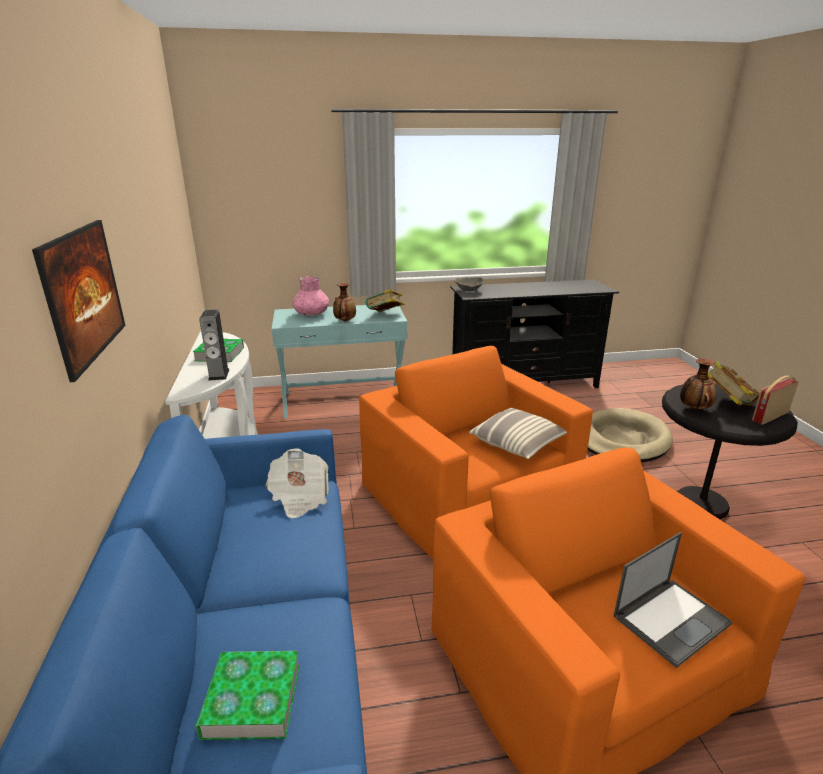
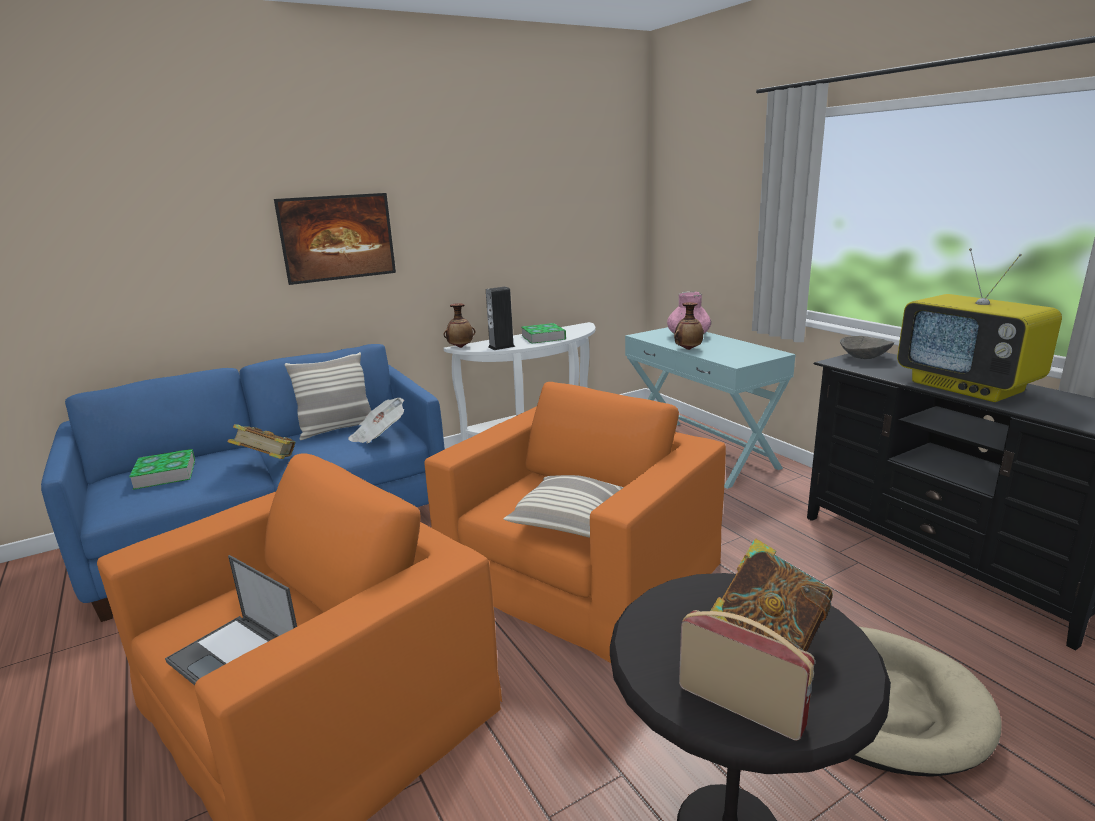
camera: 70 degrees right, 5 degrees down
(240, 526) = (337, 429): none -> pillow
(385, 315) = (736, 358): book -> book (267, 463)
(534, 289) = (968, 387): none -> television
(693, 409) = (686, 603): vase -> vase (460, 347)

